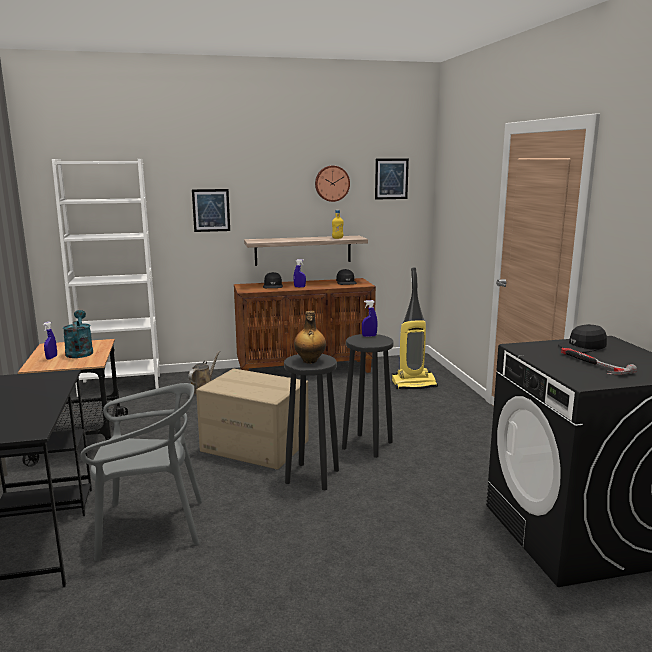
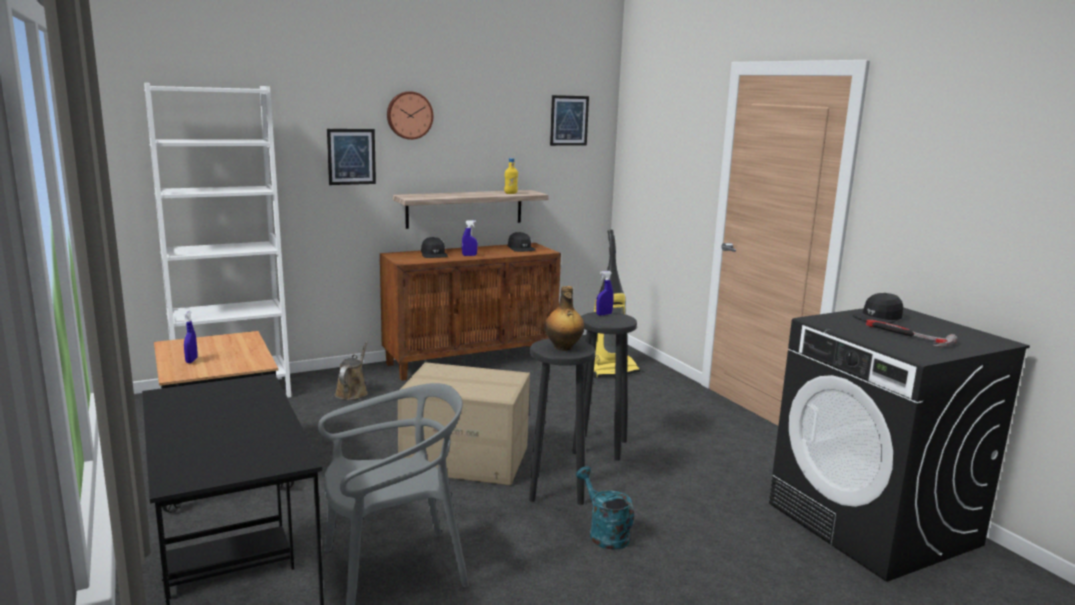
camera: 15 degrees left, 0 degrees up
(79, 352) = (225, 350): turquoise watering can -> turquoise watering can (604, 533)
(332, 183) = (500, 124): wall clock -> wall clock (409, 115)

